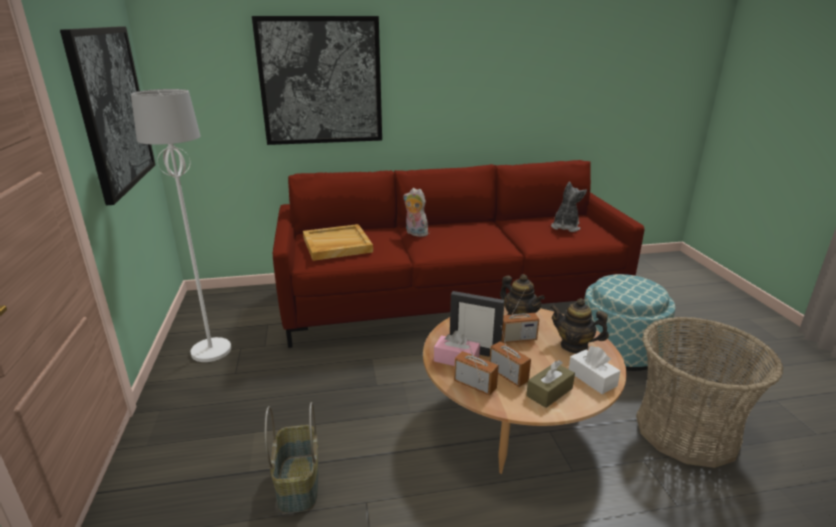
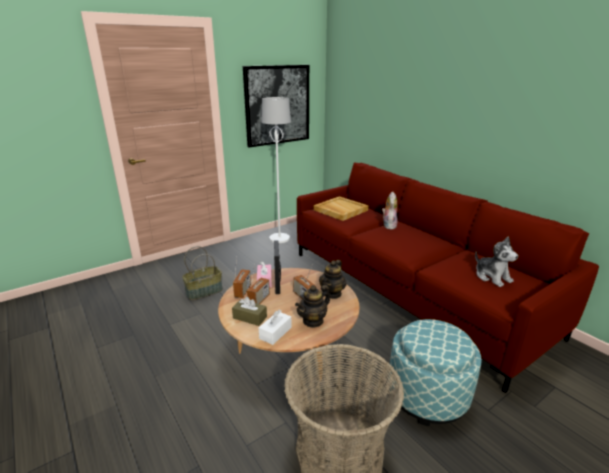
camera: 65 degrees right, 0 degrees up
(321, 81) = (396, 106): picture -> none
(565, 227) = (492, 277): plush toy -> plush toy turned 60 degrees clockwise
(574, 346) = (313, 321): teapot -> teapot turned 135 degrees counterclockwise

